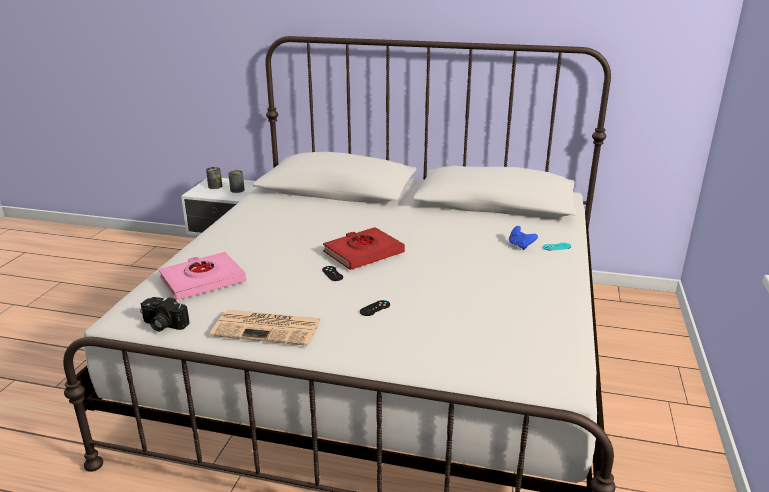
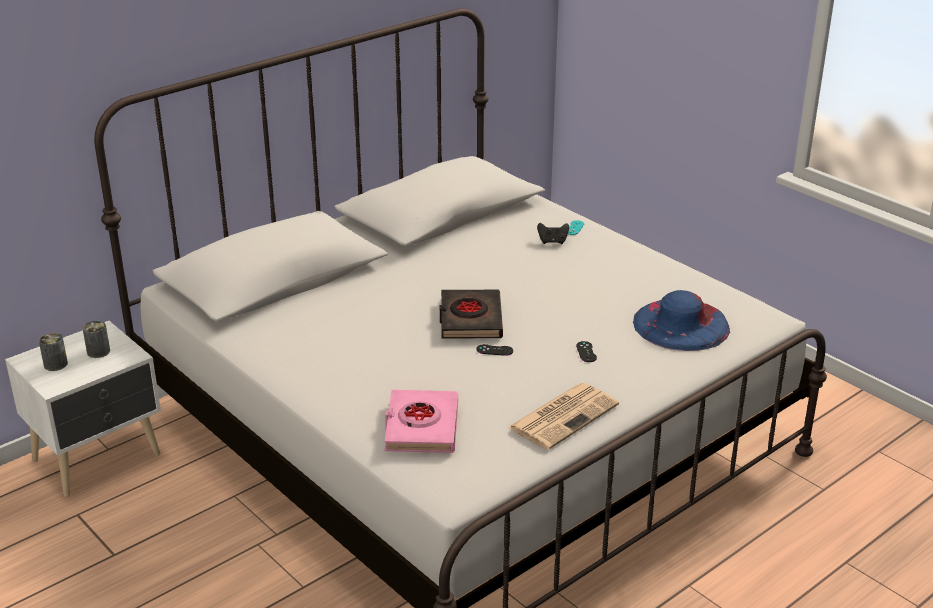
camera: 55 degrees left, 5 degrees up
(162, 325) = (494, 473): camera -> none
(363, 253) = (470, 320): red book -> black book
(478, 337) = (681, 324): none -> blue hat
(520, 246) = (552, 242): blue game controller -> black game controller

